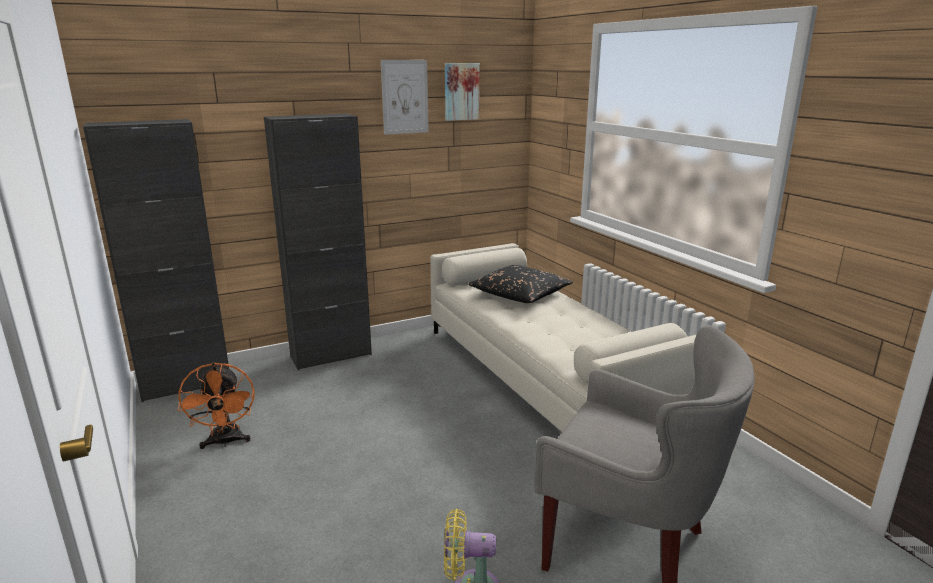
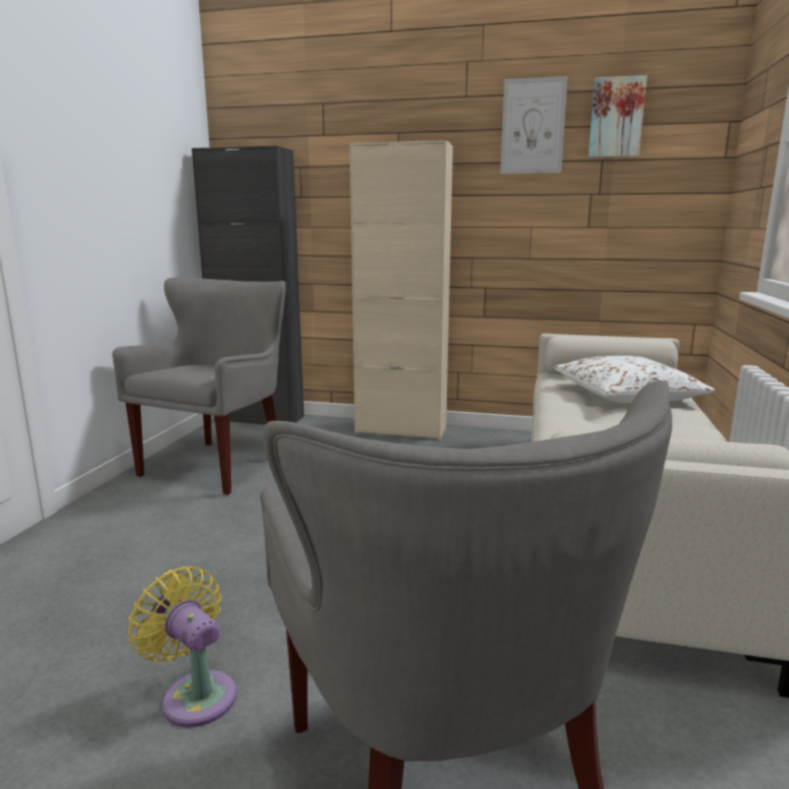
camera: 40 degrees right, 5 degrees down
(225, 442) = (219, 465): orange fan -> grey armchair
(331, 355) = (401, 430): black cabinet -> beige cabinet
(520, 294) = (627, 395): black pillow -> white pillow

